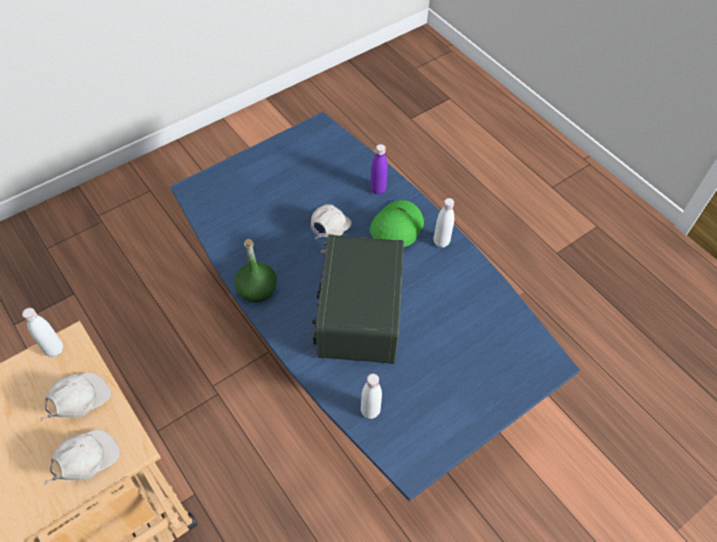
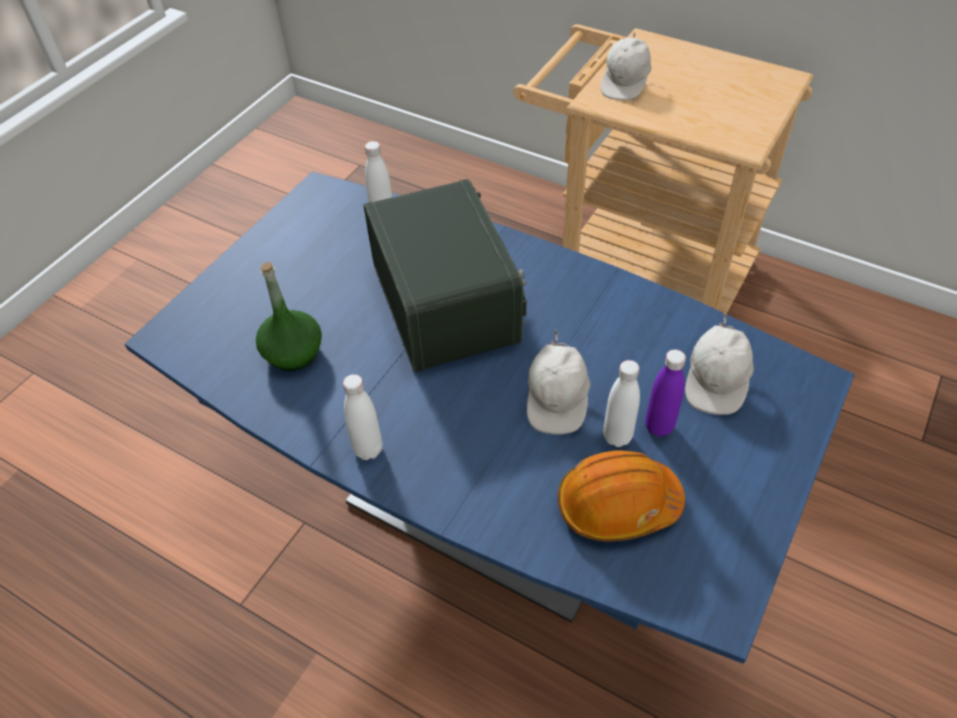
camera: 160 degrees right, 5 degrees down
(54, 349) = (752, 134): white bottle -> white bottle (617, 436)
(80, 401) = (678, 111): white cap -> white cap (716, 381)
(257, 289) = (599, 285): green bottle -> green bottle (293, 353)
(333, 174) = (617, 505): none -> orange hard hat
(378, 189) = (520, 506): purple bottle -> purple bottle (659, 426)
(395, 228) = (454, 444): green cap -> none

